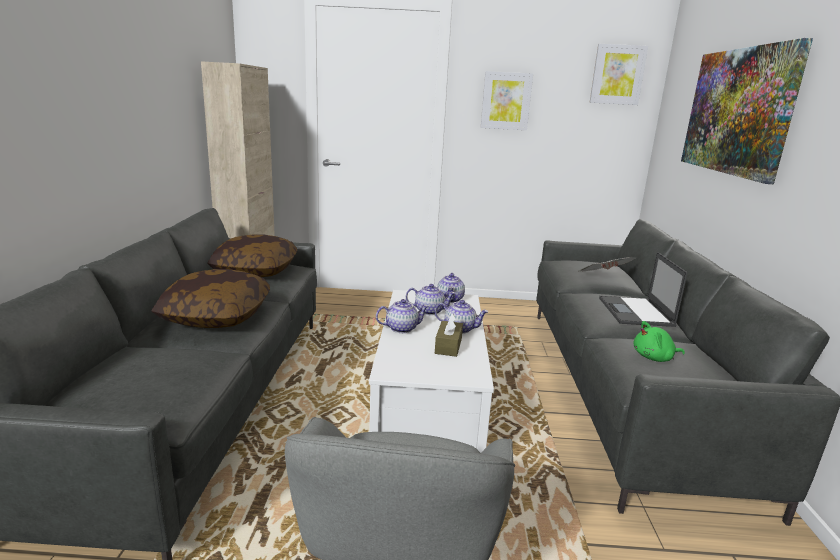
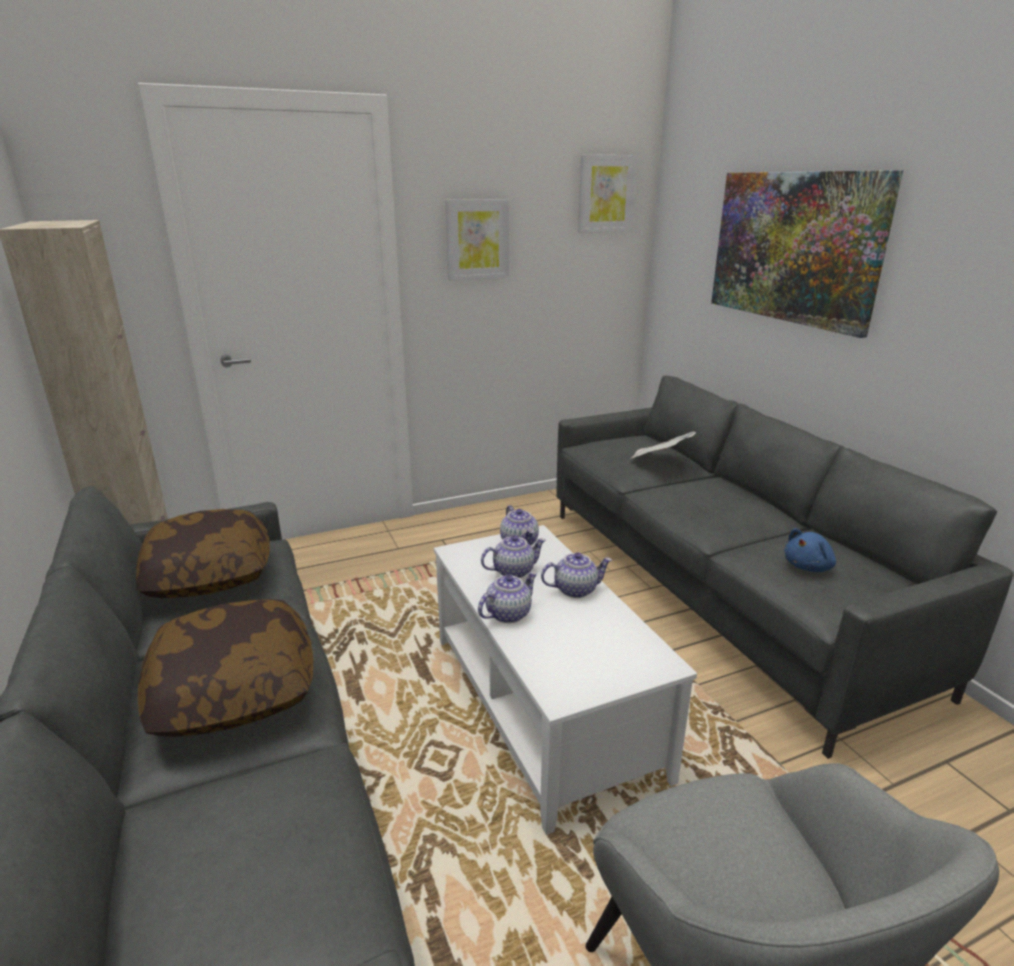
camera: 25 degrees left, 5 degrees up
(448, 346) = (589, 623): brown tissue box -> none
(636, 312) = (732, 504): laptop -> none
(654, 358) = (809, 567): green plush toy -> blue plush toy

